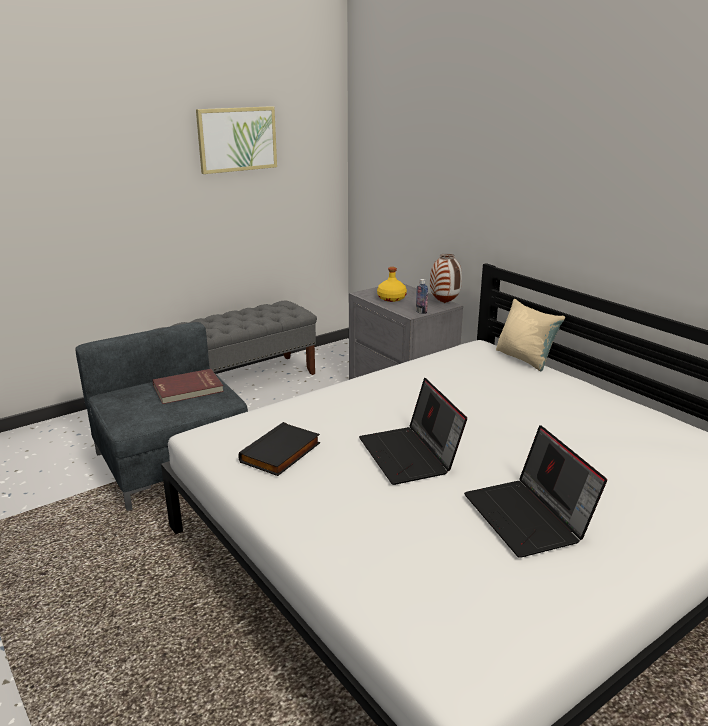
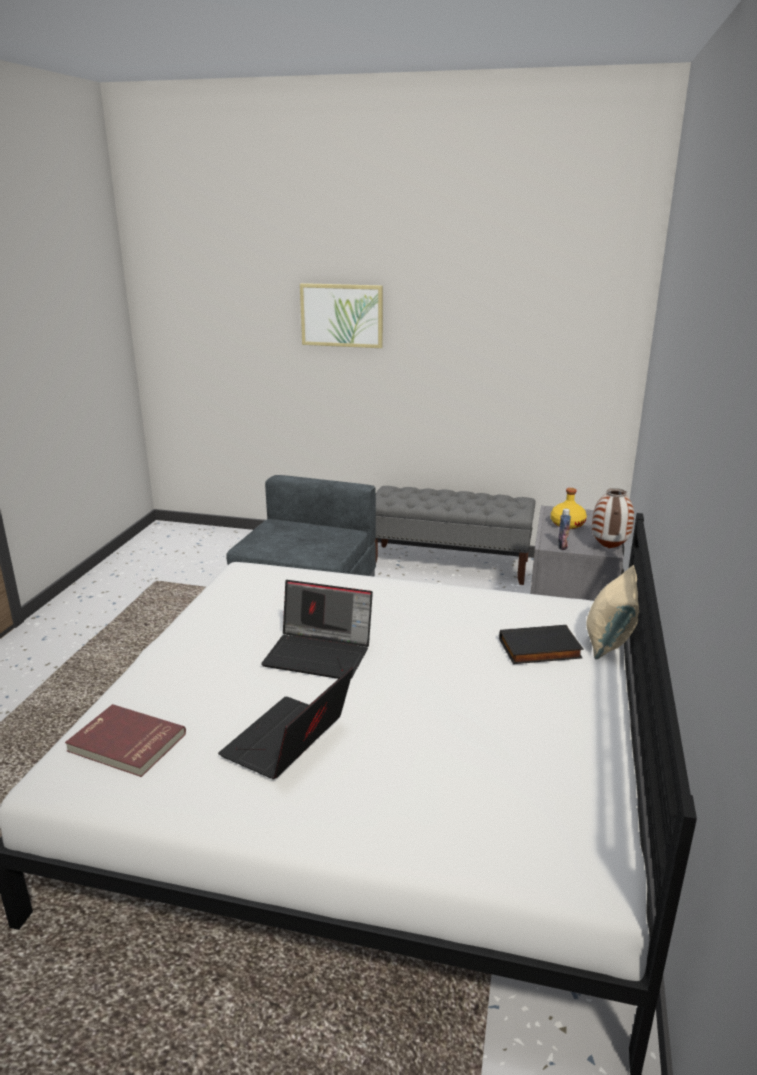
camera: 50 degrees right, 0 degrees up
(188, 389) = (321, 539): red book -> red book (125, 744)
(237, 139) = (502, 319): picture -> picture (342, 315)
(281, 453) = (254, 604): black book -> black book (539, 650)
(410, 455) = (320, 654): laptop -> laptop turned 105 degrees counterclockwise

